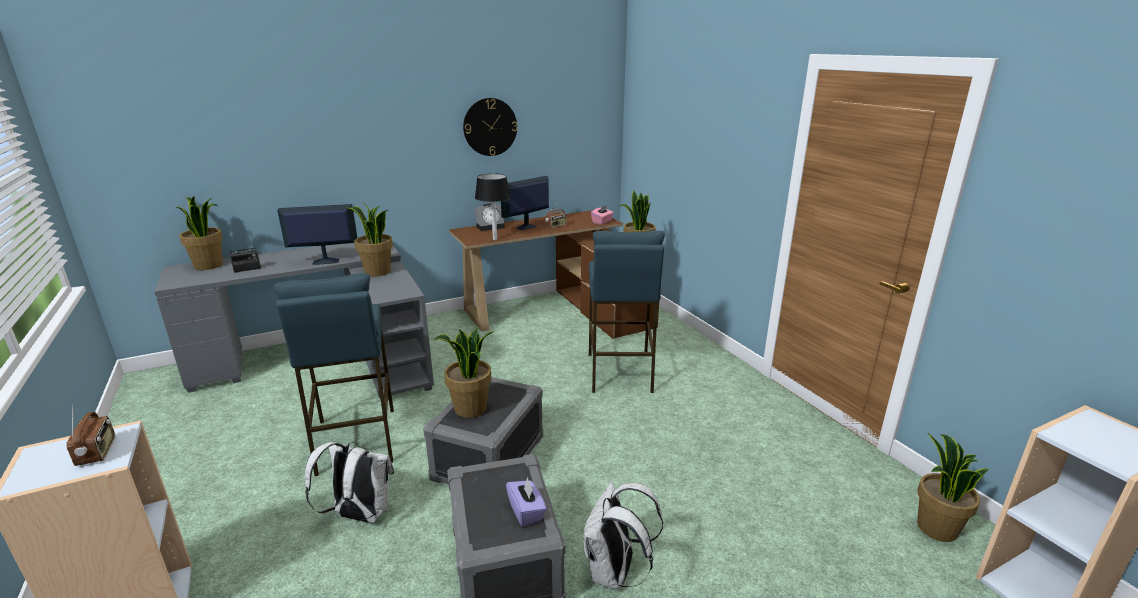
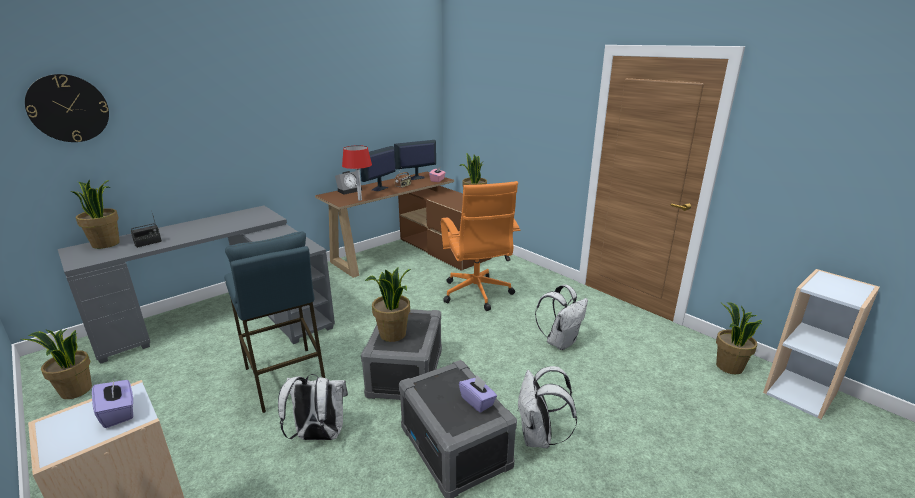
camera: 15 degrees left, 0 degrees up
(98, 452) = (118, 412): radio -> purple tissue box
(325, 261) = (220, 230): monitor -> monitor (416, 178)
(377, 272) = (271, 235): potted plant -> potted plant (75, 391)
(490, 127) = (343, 107): wall clock -> wall clock (68, 108)
(495, 239) = (360, 200): black table lamp -> red table lamp
(619, 372) = (477, 295): blue stool -> orange office chair
(701, 451) = (560, 342): none -> white backpack

